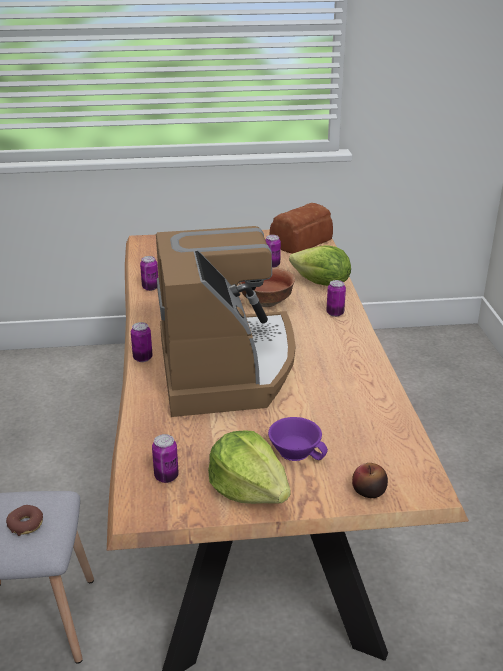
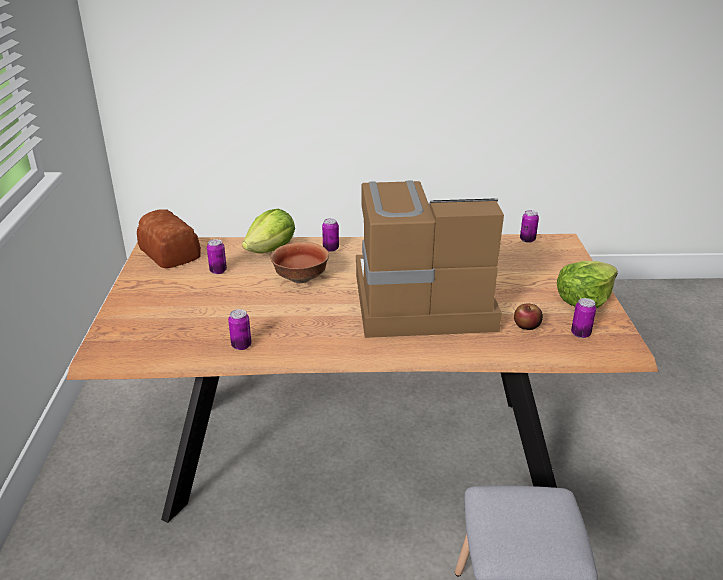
camera: 85 degrees left, 0 degrees up
(26, 524) = (532, 512): donut -> none
(142, 358) = (400, 348): can -> can (527, 240)
(297, 450) = (534, 279): purple cup -> none
(368, 491) = (571, 258): apple -> apple (527, 326)

